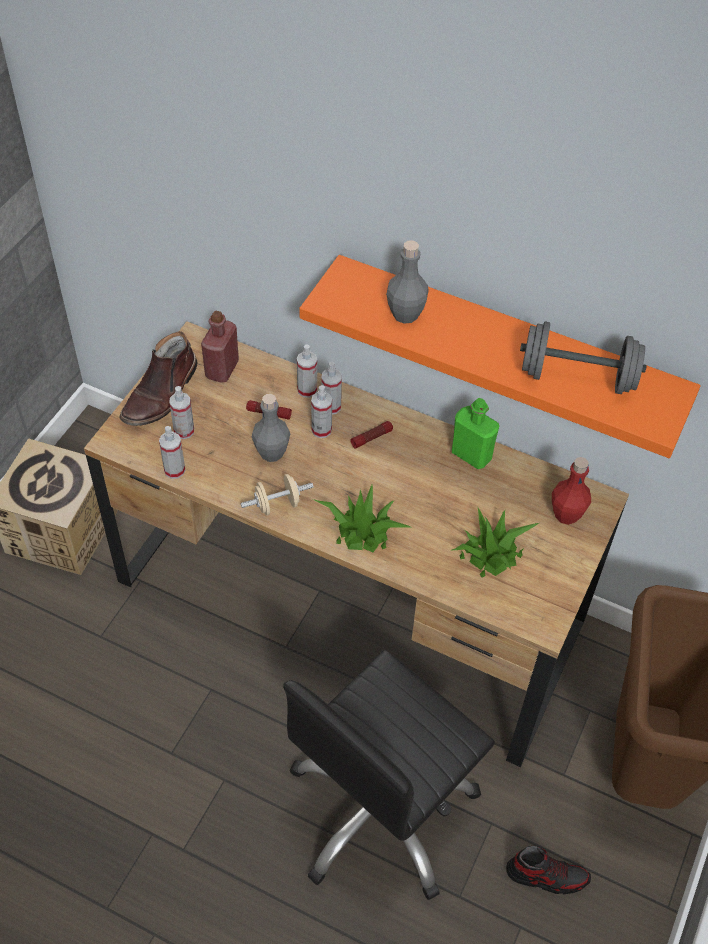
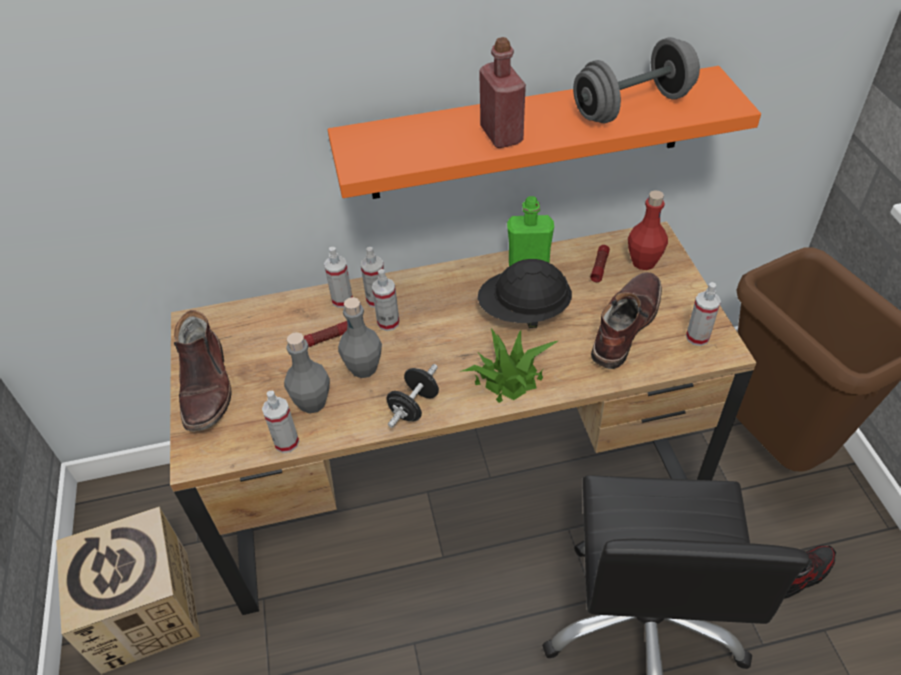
camera: 35 degrees left, 5 degrees down
(184, 431) = (261, 403): spray bottle -> spray bottle (697, 337)
(222, 369) = (246, 330): red bottle -> red bottle (501, 135)
(277, 504) = (414, 406): beige dumbbell -> black dumbbell
(371, 438) = (437, 302): flashlight -> flashlight (599, 267)
(405, 314) = (442, 139): grey bottle -> grey bottle (312, 402)
(426, 490) = (523, 312): none -> black hard hat
(490, 553) = (624, 325): potted plant -> brown boot

